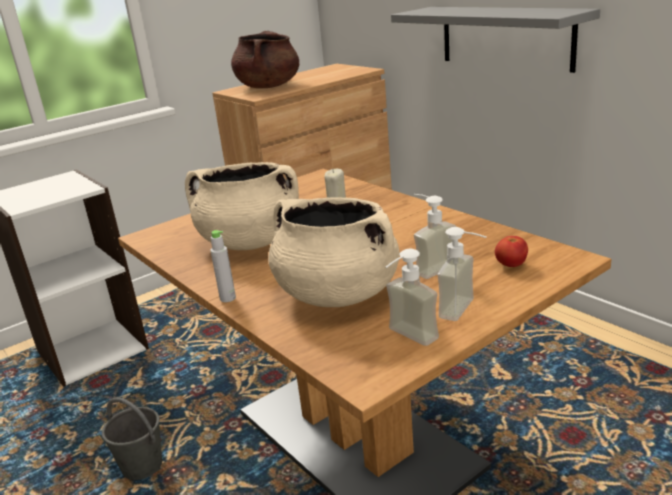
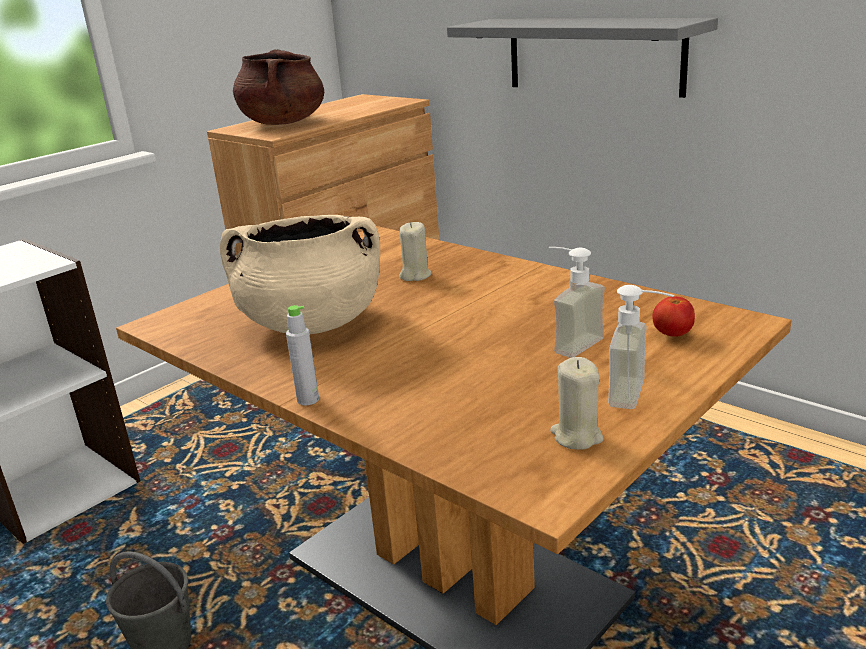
camera: 10 degrees left, 0 degrees up
(336, 294) = (459, 384): beige cooking pot -> none
(406, 338) = (576, 436): soap dispenser -> beige candle

